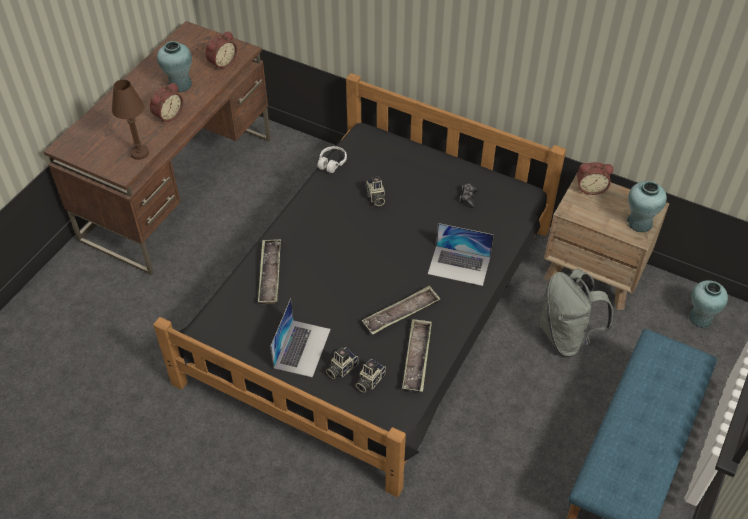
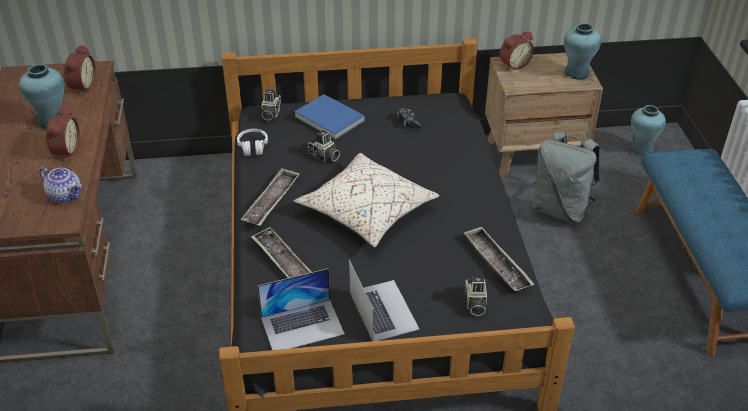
camera: 35 degrees left, 10 degrees down
(139, 153) = (66, 196): brown table lamp -> teapot
(341, 368) = (438, 307): camera -> camera (270, 113)
(363, 262) = (366, 211): none -> beige pillow
(401, 313) = (445, 235): tray -> tray (272, 201)
(409, 165) = (329, 119): none -> blue book
(459, 265) = (455, 175): laptop -> laptop (302, 325)

